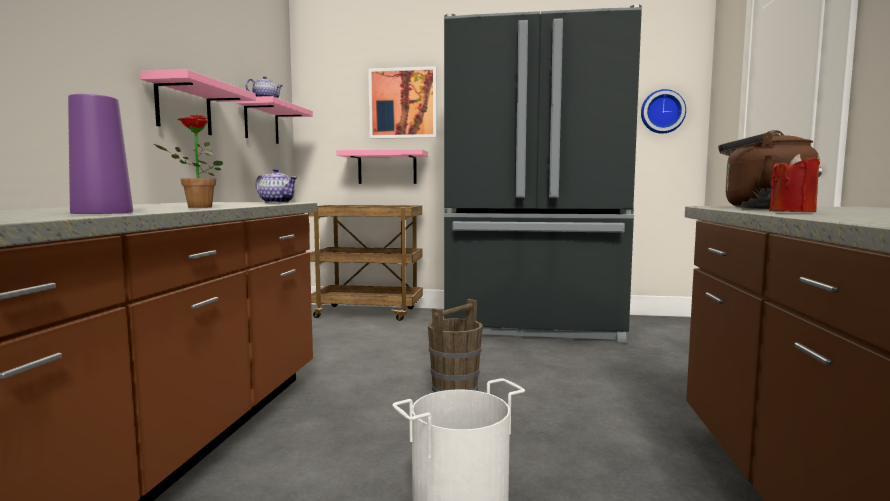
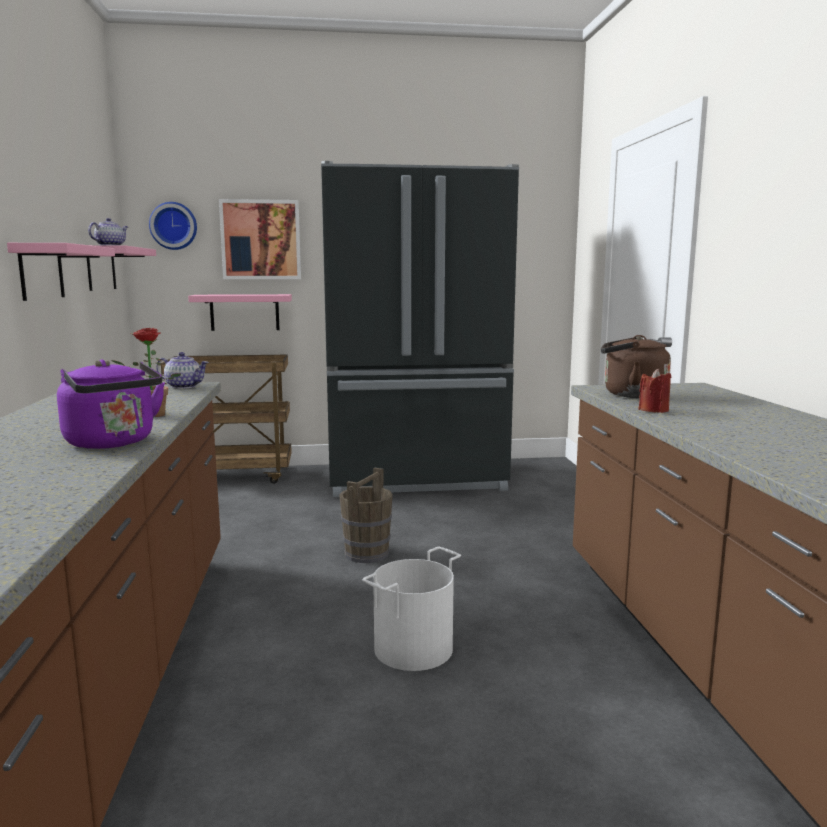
camera: 15 degrees left, 5 degrees up
(102, 212) = (113, 443): purple vase -> purple kettle
(662, 112) = (532, 256): wall clock -> wall clock (174, 226)

